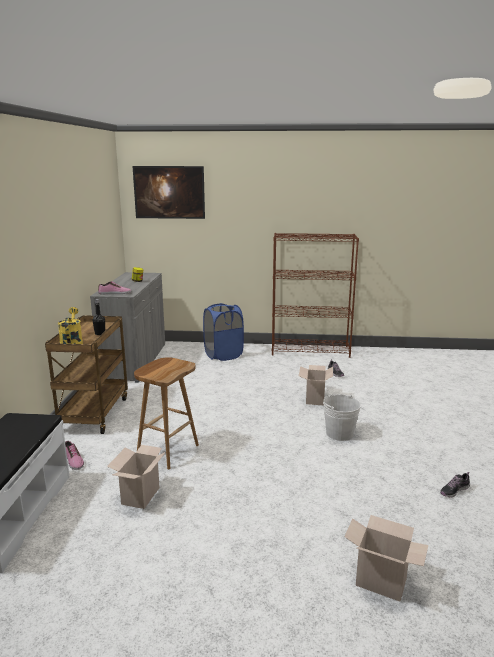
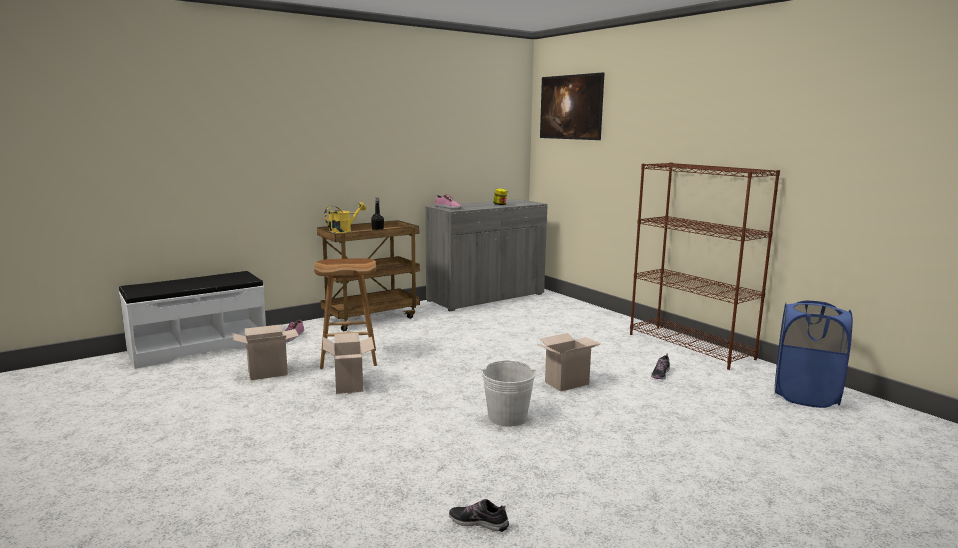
camera: 50 degrees right, 5 degrees down
(223, 355) = (577, 318): blue laundry basket -> blue laundry basket (805, 395)
(383, 581) = (233, 517): cardboard box -> cardboard box (350, 385)

